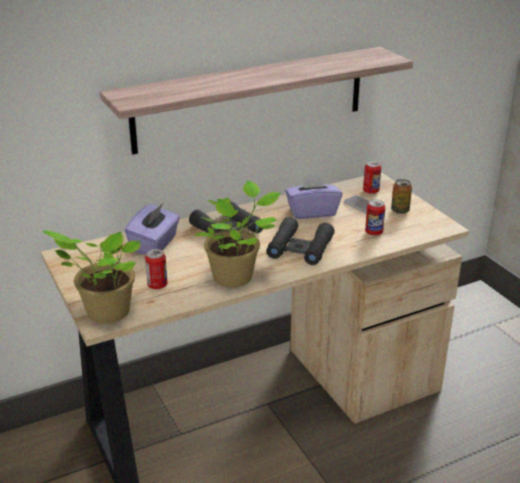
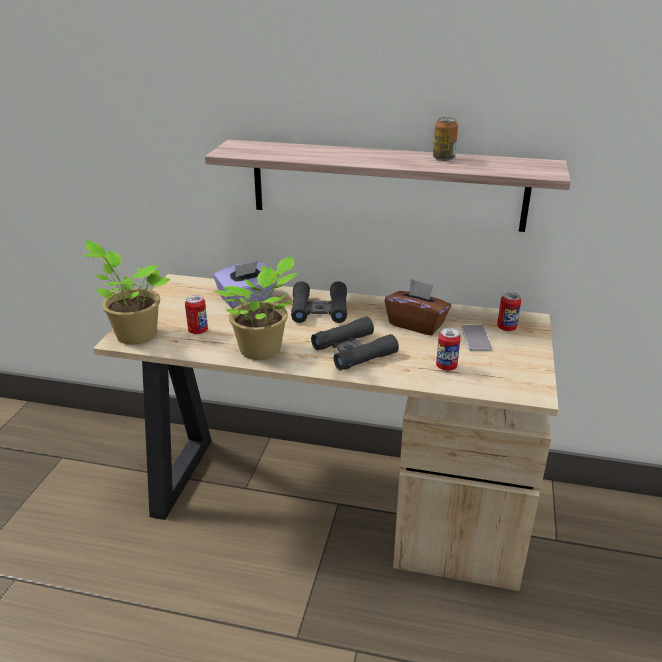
camera: 40 degrees right, 0 degrees up
(312, 212) = (416, 324): purple tissue box -> brown tissue box
(400, 210) = (508, 357): can -> can (443, 158)

